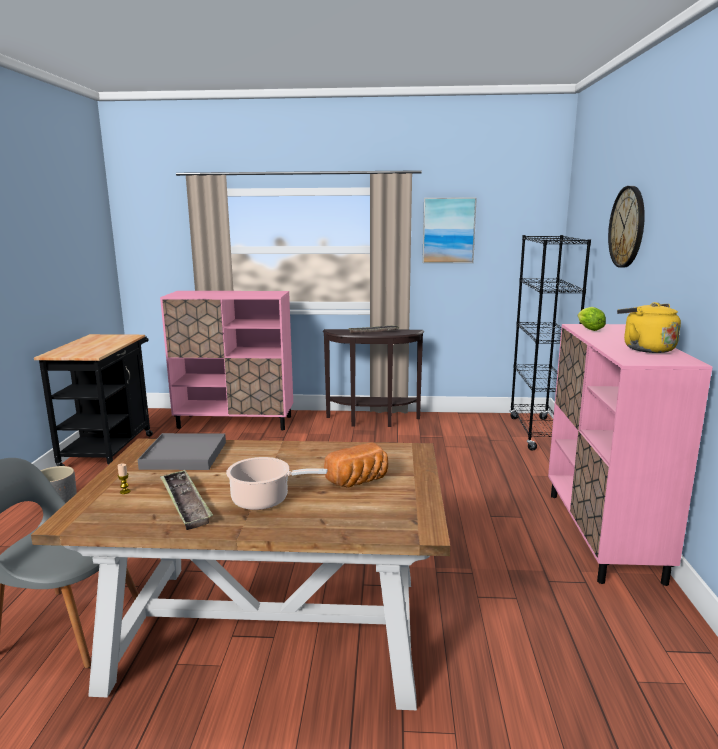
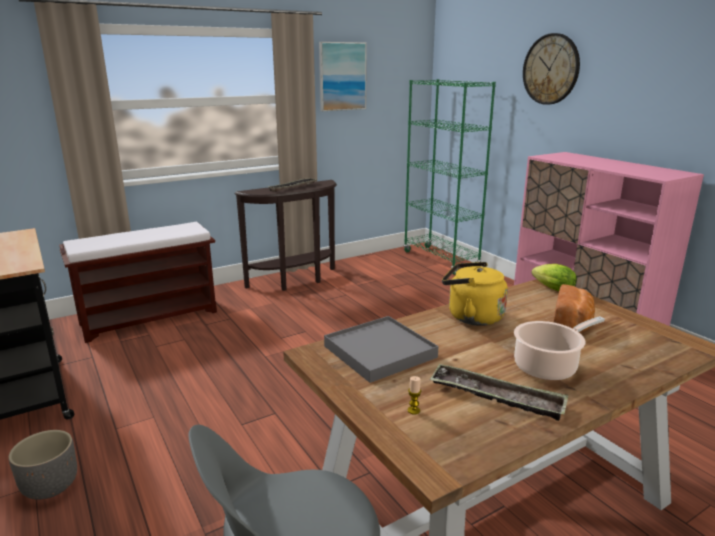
camera: 35 degrees left, 5 degrees up
(235, 422) = (150, 317): pink cabinet -> brown bench
(538, 434) = (440, 260): black bookcase -> green bookcase
(588, 329) = (558, 158): lettuce -> lettuce (551, 289)
(645, 349) = (636, 168): yellow kettle -> yellow kettle (471, 316)

